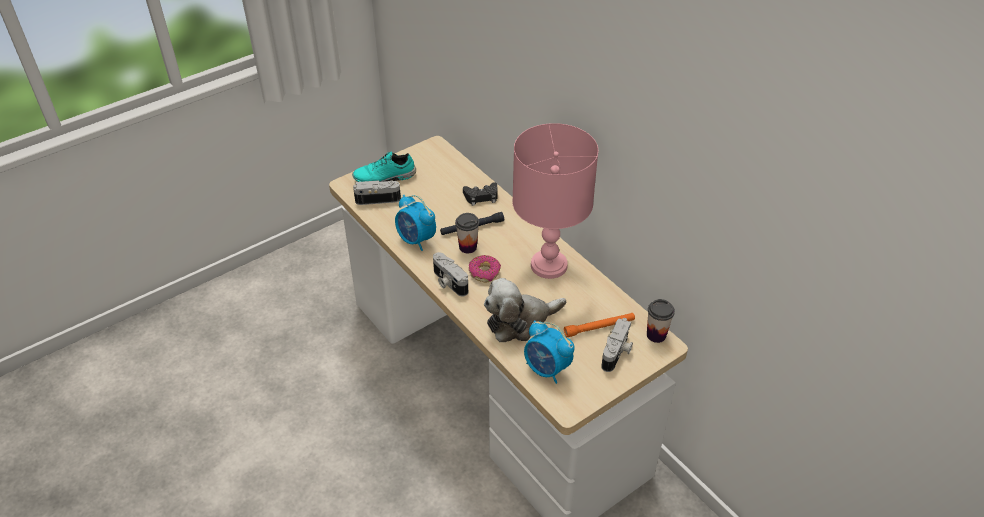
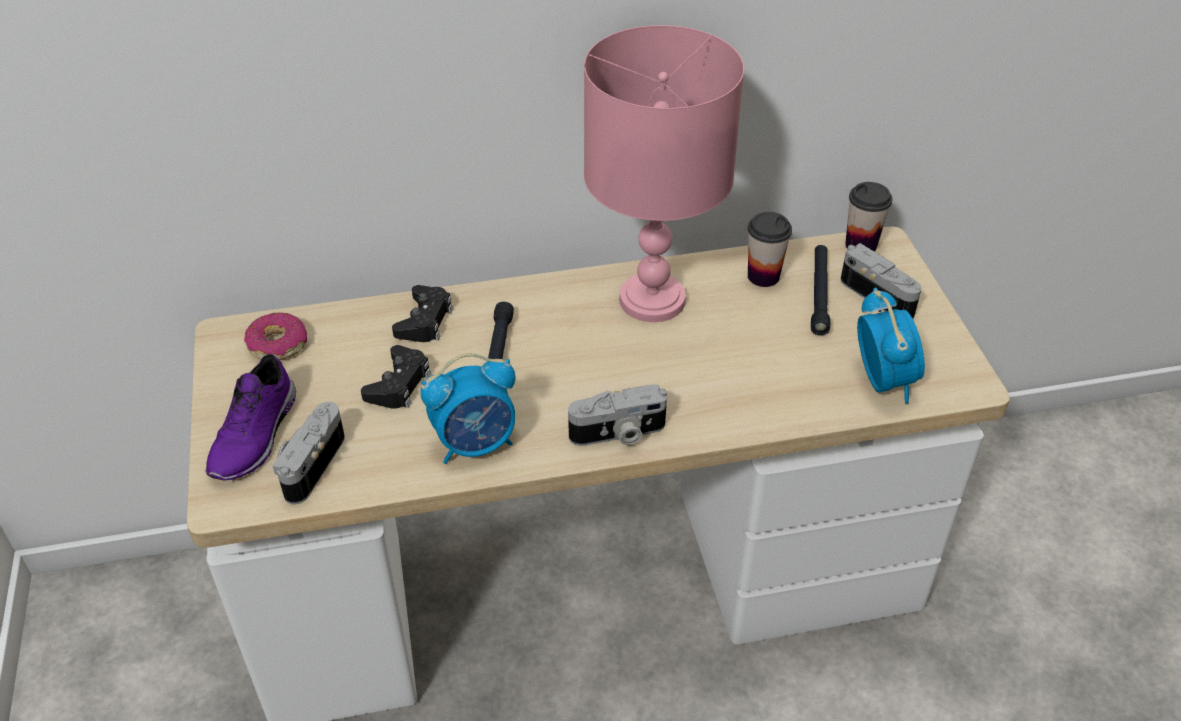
camera: 65 degrees left, 0 degrees up
(384, 178) = (257, 435): turquoise shoe -> purple shoe
(437, 204) = (399, 384): none -> black game controller
(468, 247) = (544, 380): cup -> cup (763, 276)
(484, 272) = (622, 379): donut -> donut (277, 344)
(520, 321) = (762, 375): plush toy -> none
(547, 369) = (882, 380): alarm clock -> alarm clock turned 75 degrees counterclockwise
(599, 327) = (819, 294): orange flashlight -> black flashlight

